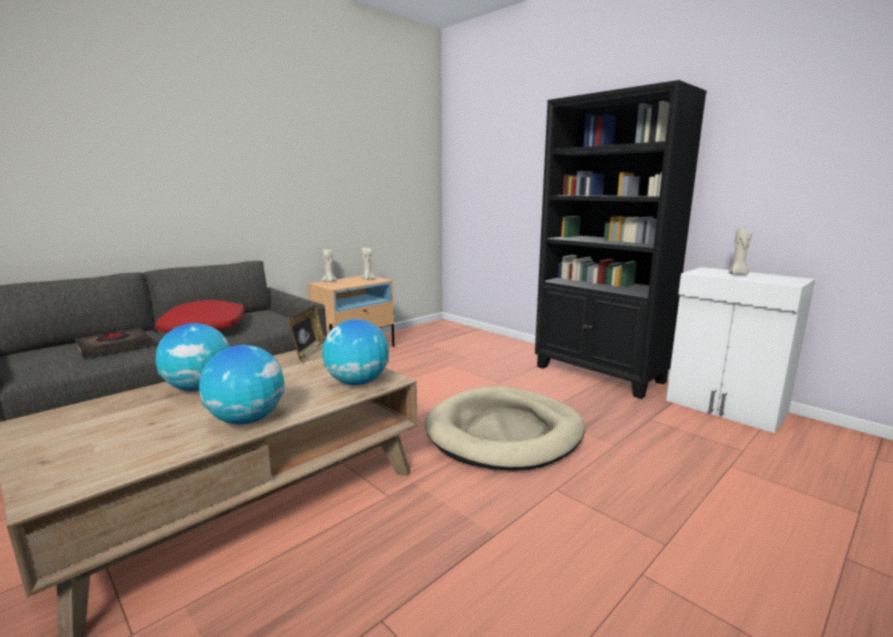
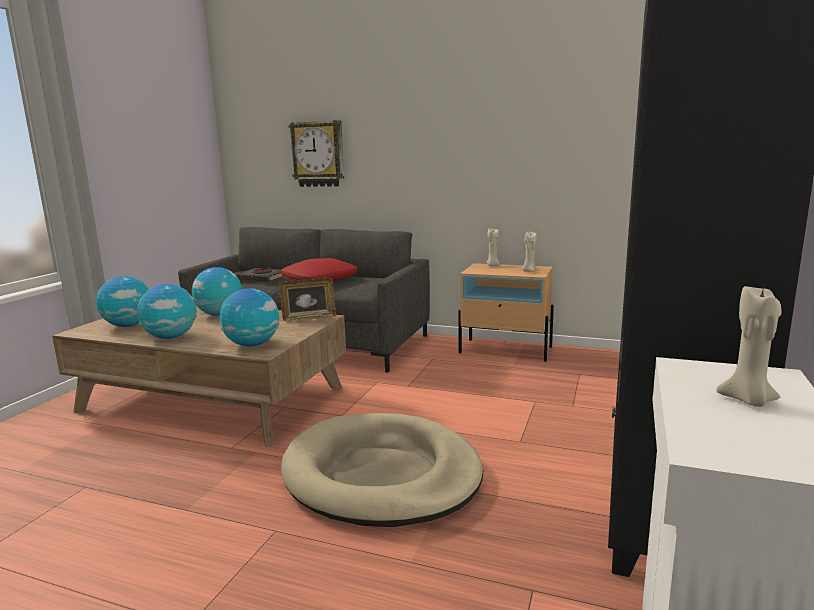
camera: 65 degrees right, 0 degrees up
(101, 175) = (318, 154): none -> wall clock
(115, 447) = (128, 325): none -> globe

